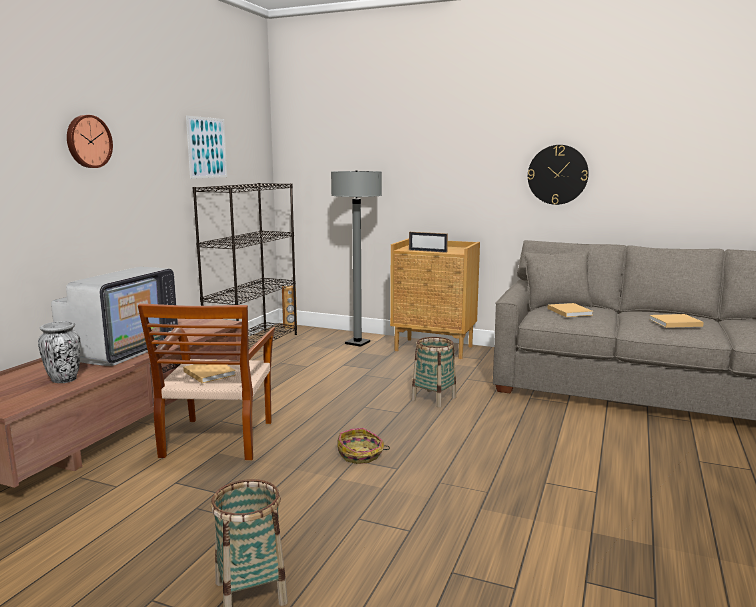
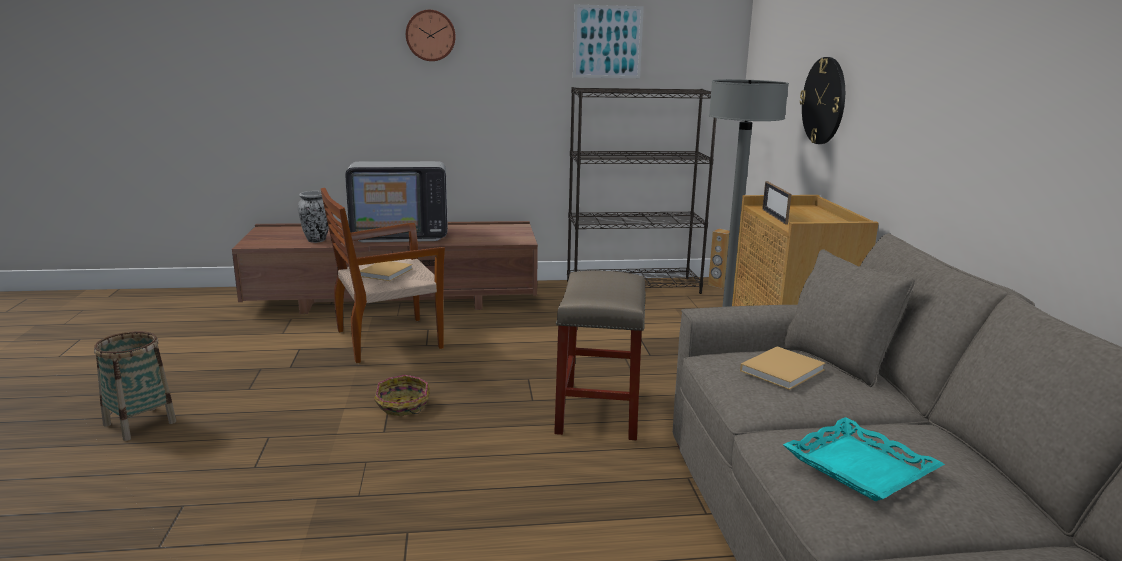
camera: 60 degrees right, 5 degrees up
(433, 398) = (598, 410): basket -> beige stool
(557, 174) = (991, 116): wall clock -> wall clock (824, 101)
(674, 322) = (859, 467): beige book -> turquoise tray

